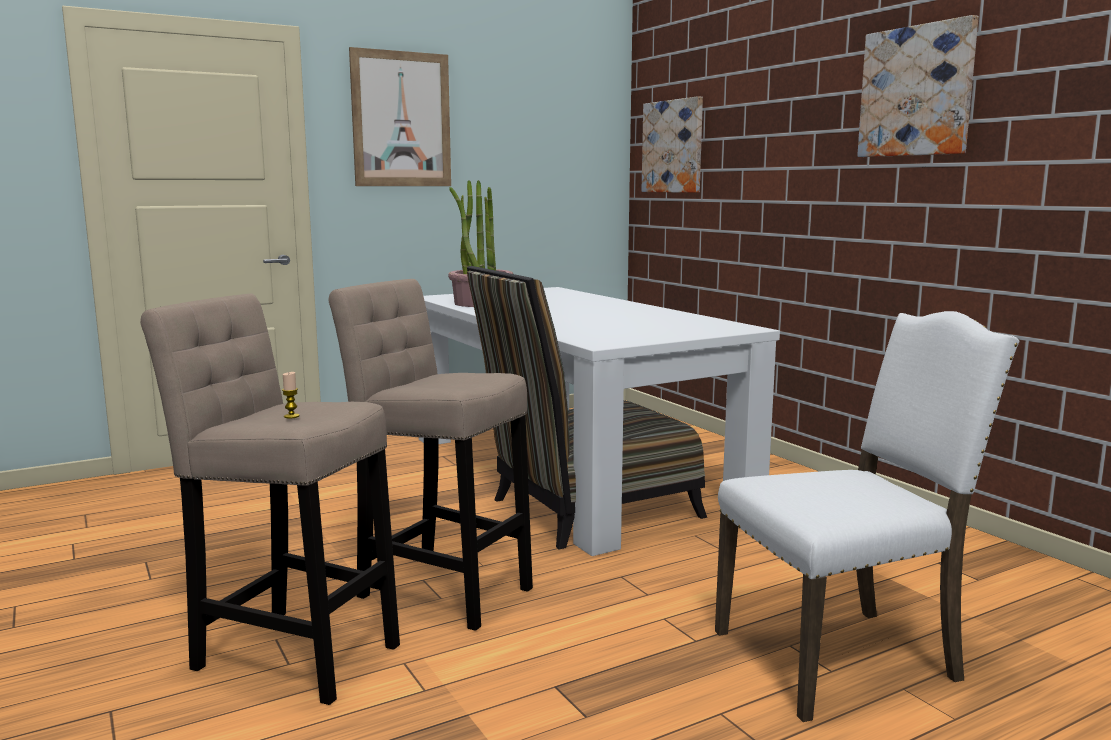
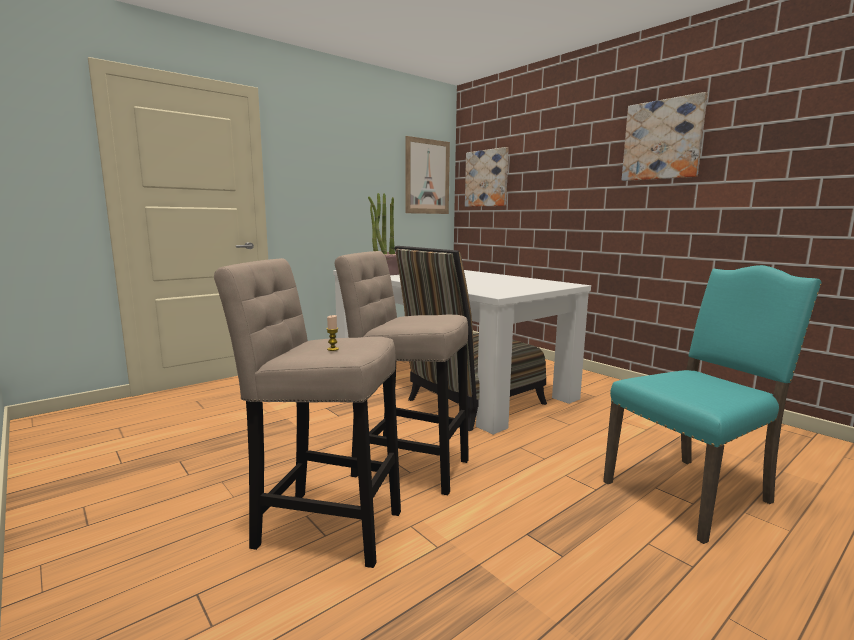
camera: 10 degrees left, 0 degrees up
(401, 119) = (323, 155): picture -> picture (427, 177)
(842, 657) = (692, 492): white chair -> turquoise chair

